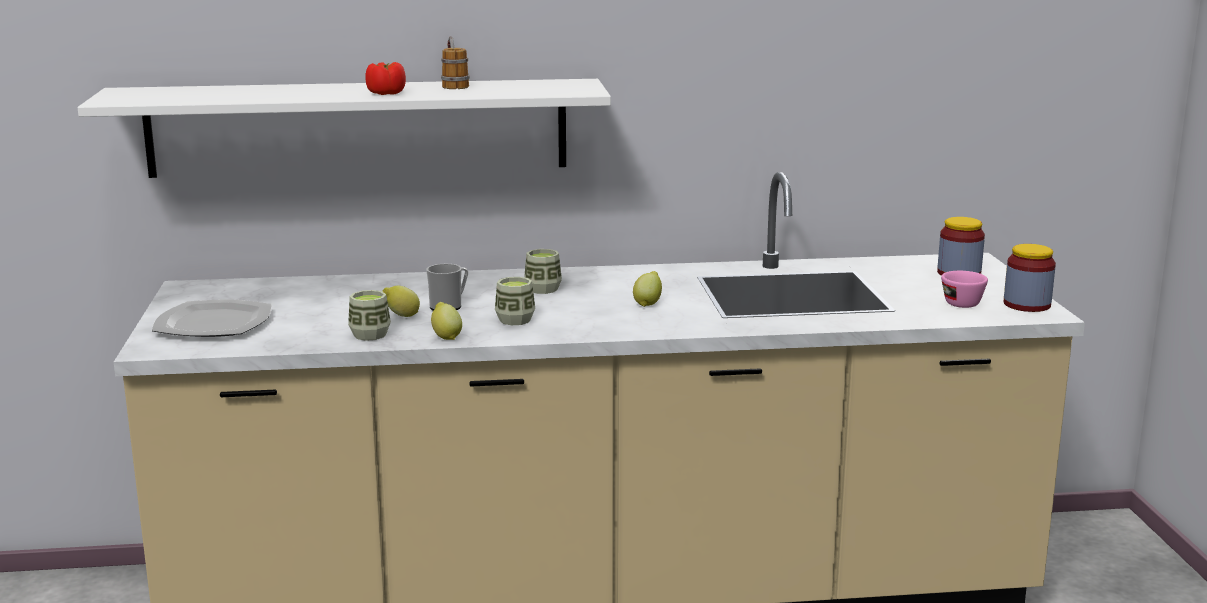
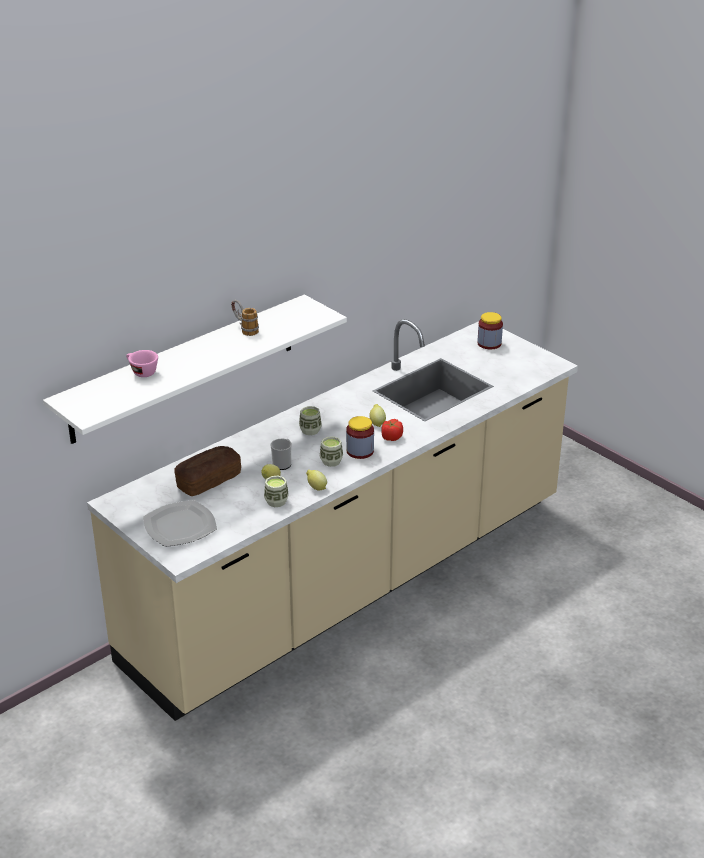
camera: 35 degrees left, 15 degrees up
(328, 298) = (208, 481): none -> bread
(386, 93) = (227, 353): tomato -> tomato (391, 437)
(958, 302) = (512, 369): pink cup -> pink cup (141, 372)
(1027, 304) = (543, 360): jar -> jar (360, 451)

